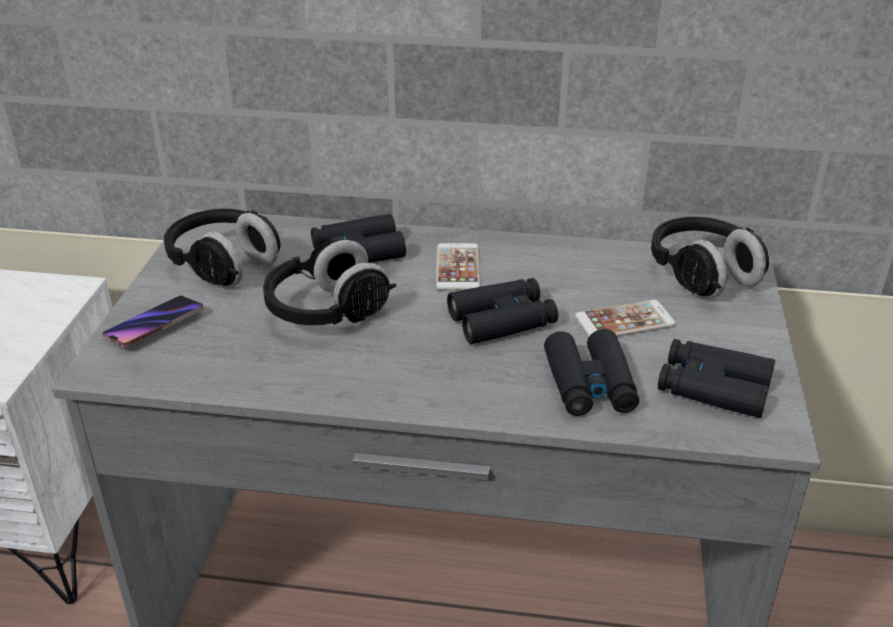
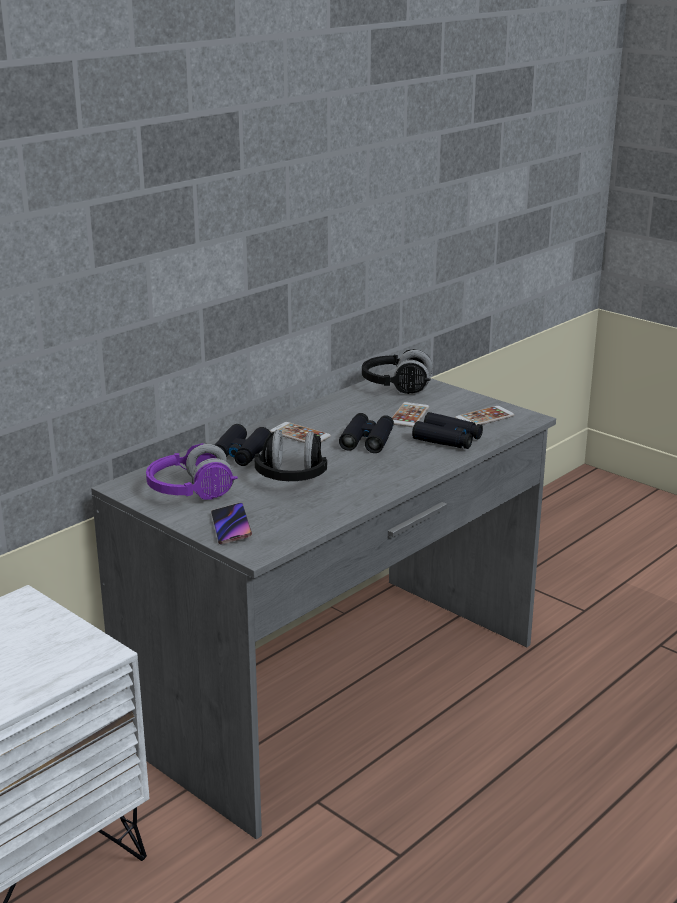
camera: 55 degrees left, 10 degrees down
(224, 265) = (191, 492): black headphones -> purple headphones
(713, 388) = (484, 417): black binoculars -> phone

